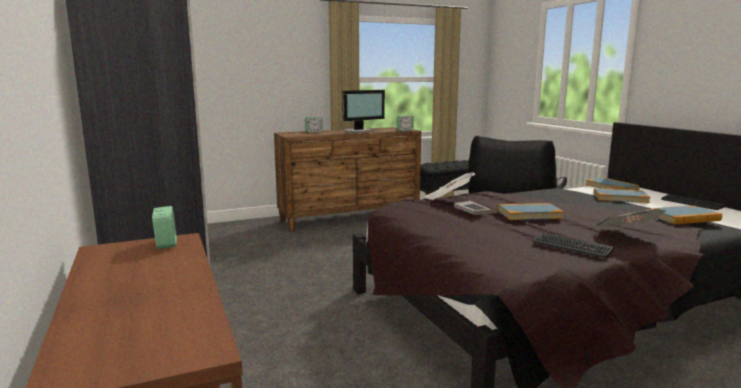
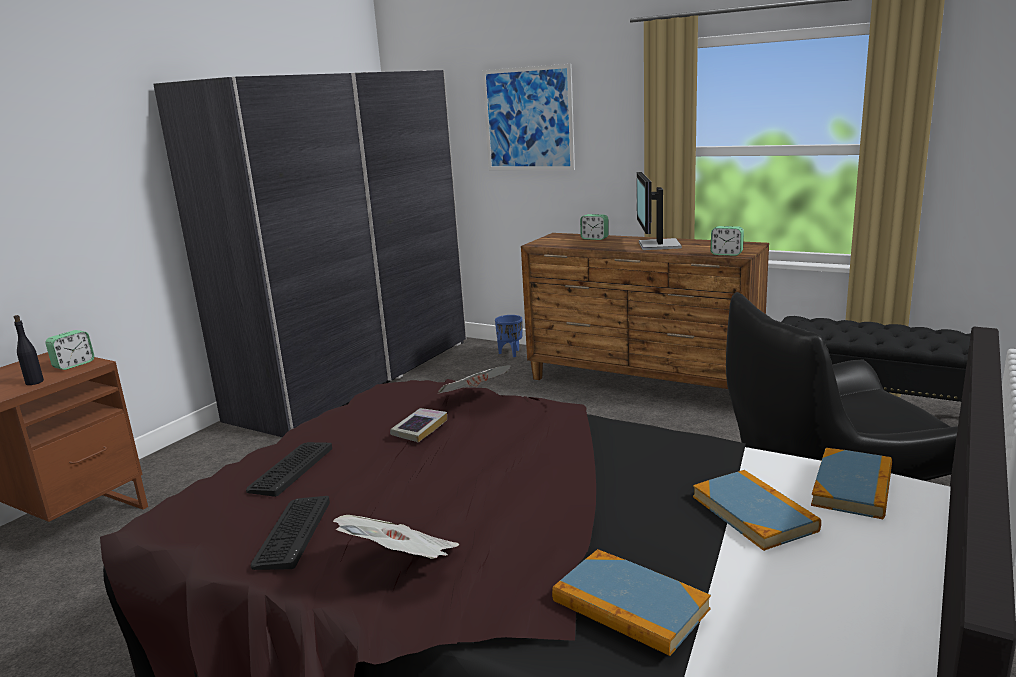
camera: 55 degrees right, 5 degrees up
(182, 258) = (34, 382): none -> black bottle
(240, 56) = (528, 119): none -> picture
(240, 225) = (511, 353): none -> blue planter
(360, 131) = (657, 245): monitor -> monitor turned 75 degrees clockwise
(529, 214) = (447, 466): book -> none
(691, 203) = (867, 603): keyboard -> keyboard (290, 469)

